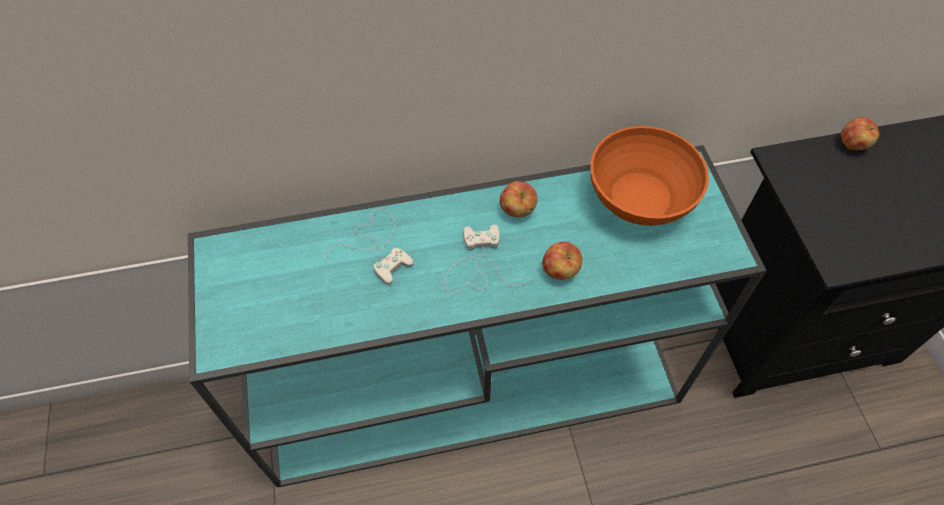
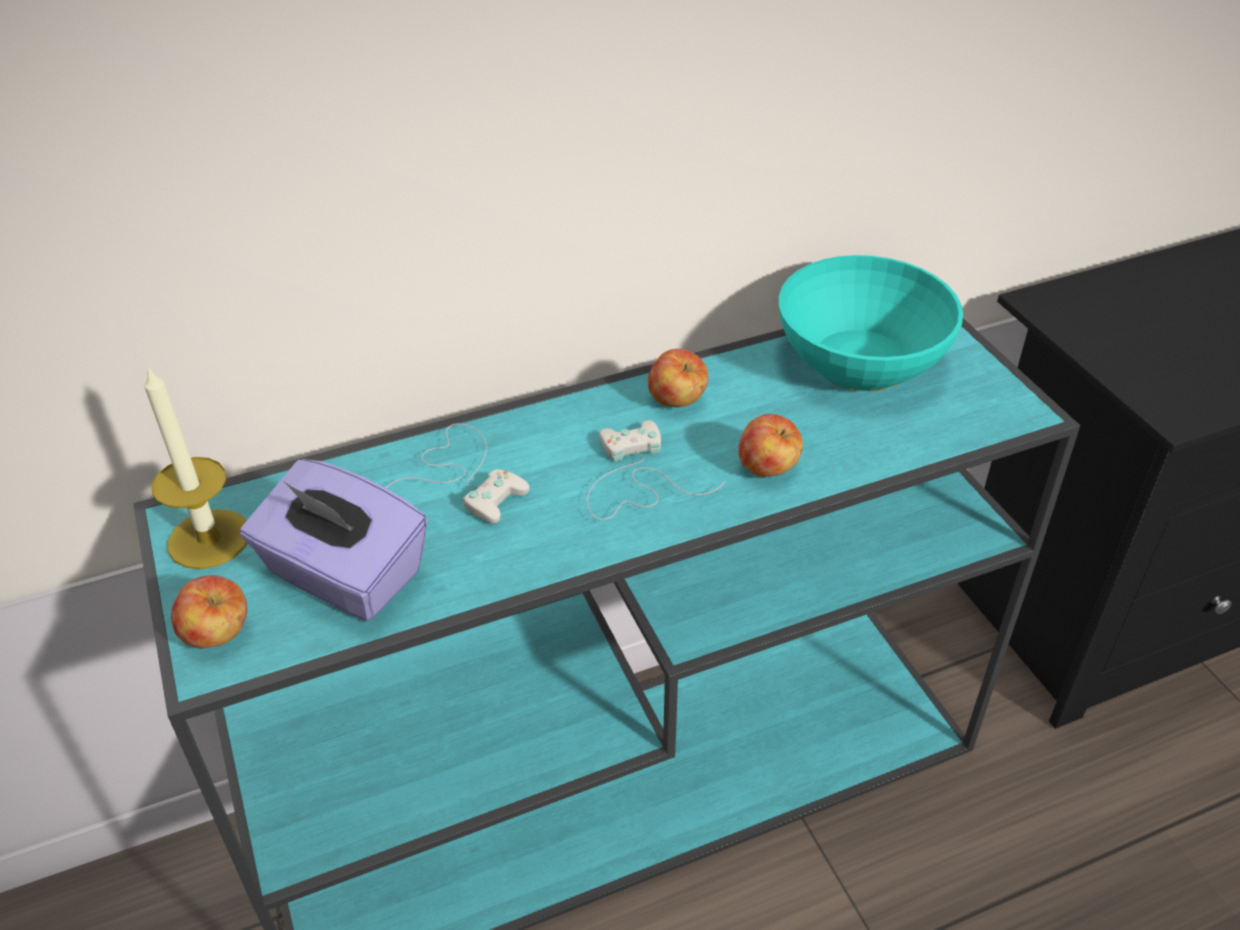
camera: 10 degrees left, 15 degrees down
(226, 266) = (209, 539): none -> candle
(297, 305) = (344, 575): none -> purple tissue box
(641, 197) = (862, 361): orange bowl -> turquoise bowl
(852, 145) = (1139, 273): apple -> apple (218, 635)

